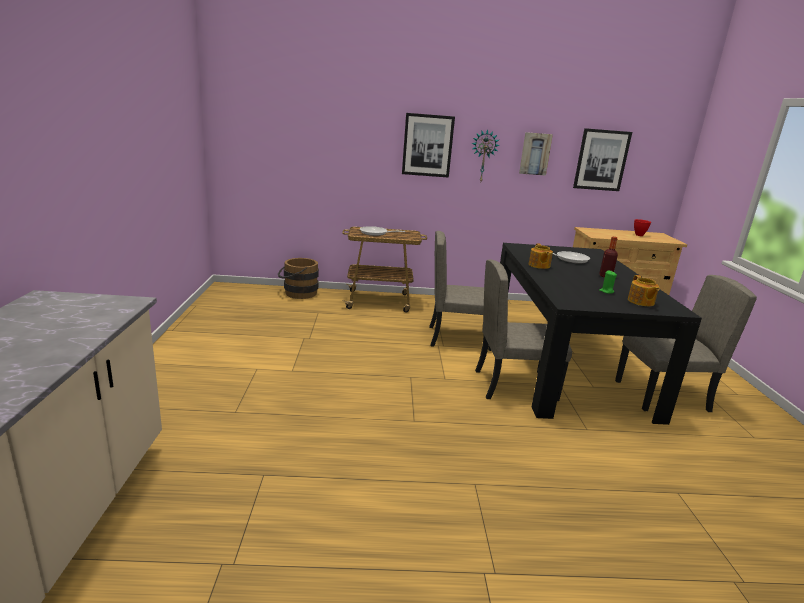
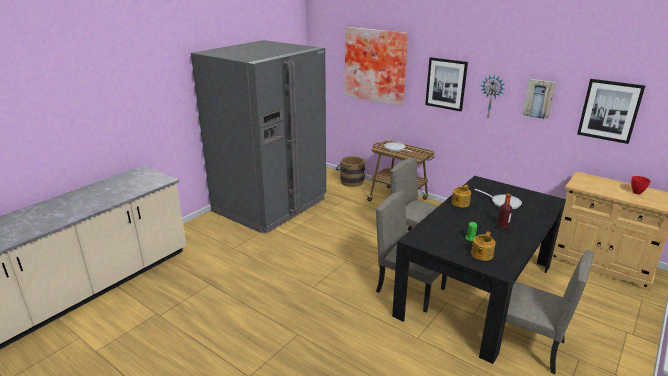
camera: 40 degrees right, 5 degrees up
(222, 342) = (270, 205): none -> grey fridge
(327, 127) = (376, 65): none -> picture

